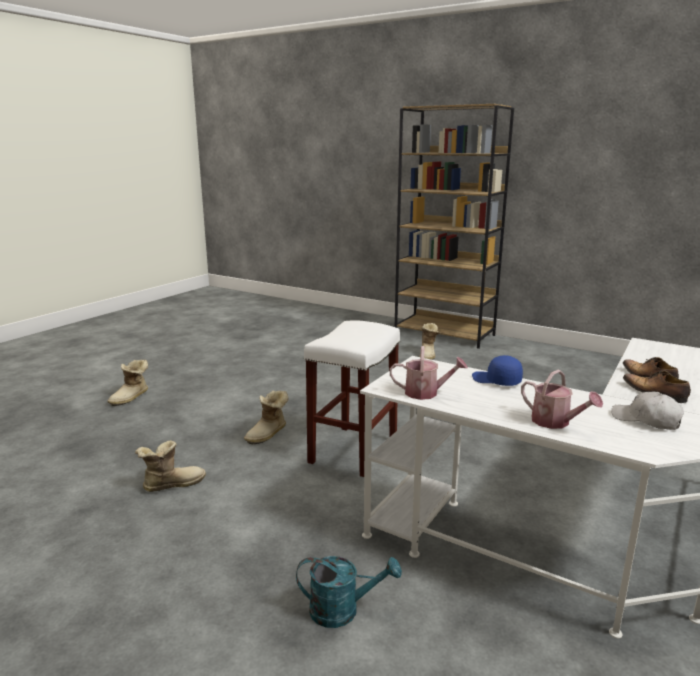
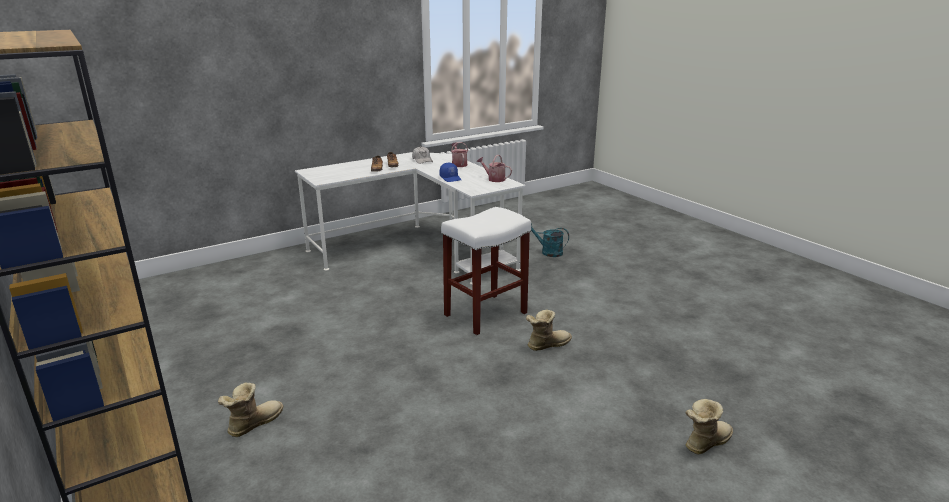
camera: 155 degrees left, 5 degrees up
(172, 484) = (632, 320): boot -> none

